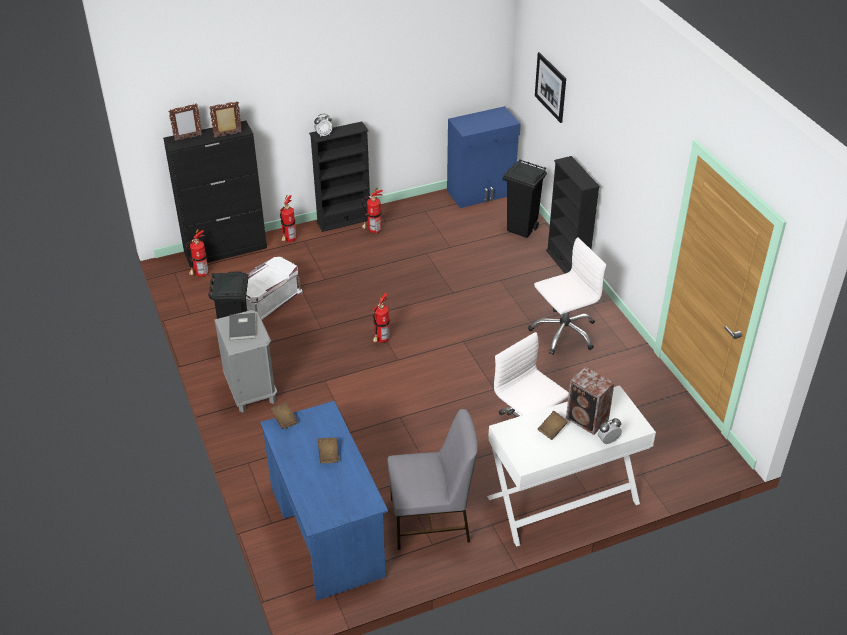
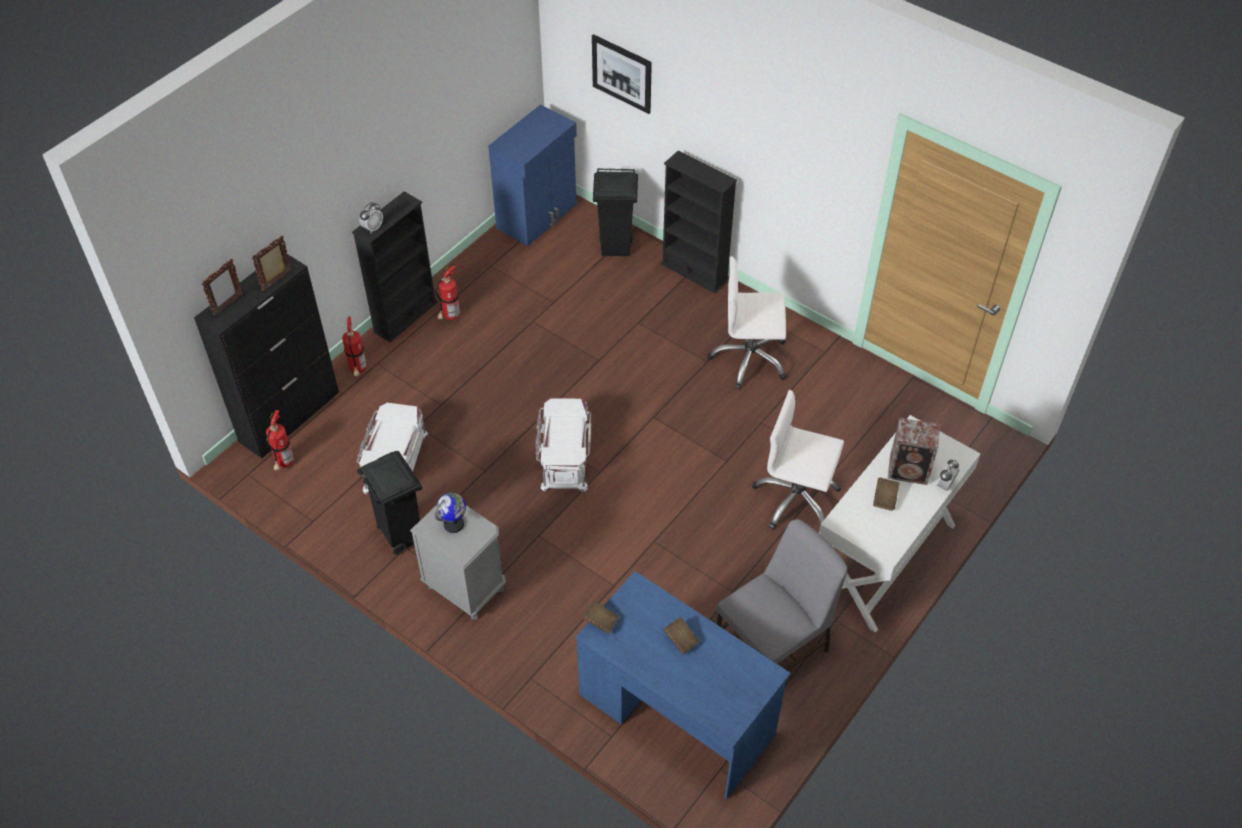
camera: 30 degrees left, 10 degrees up
(243, 327) = (454, 524): grey book -> globe
(381, 340) = (564, 456): fire extinguisher -> white storage box
(563, 332) = (749, 359): white office chair -> white office chair turned 120 degrees counterclockwise

